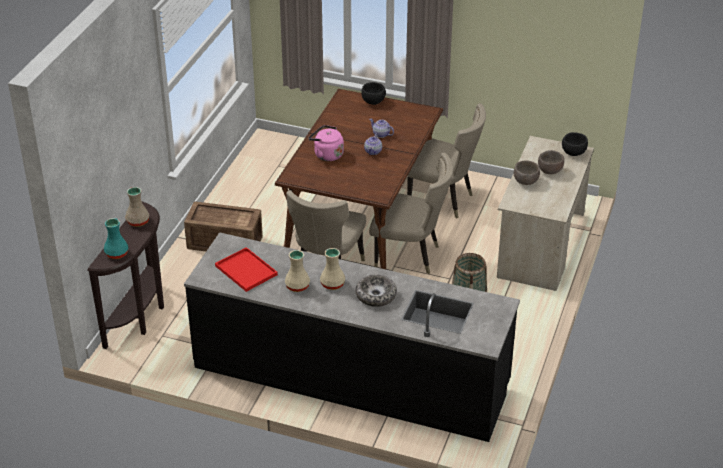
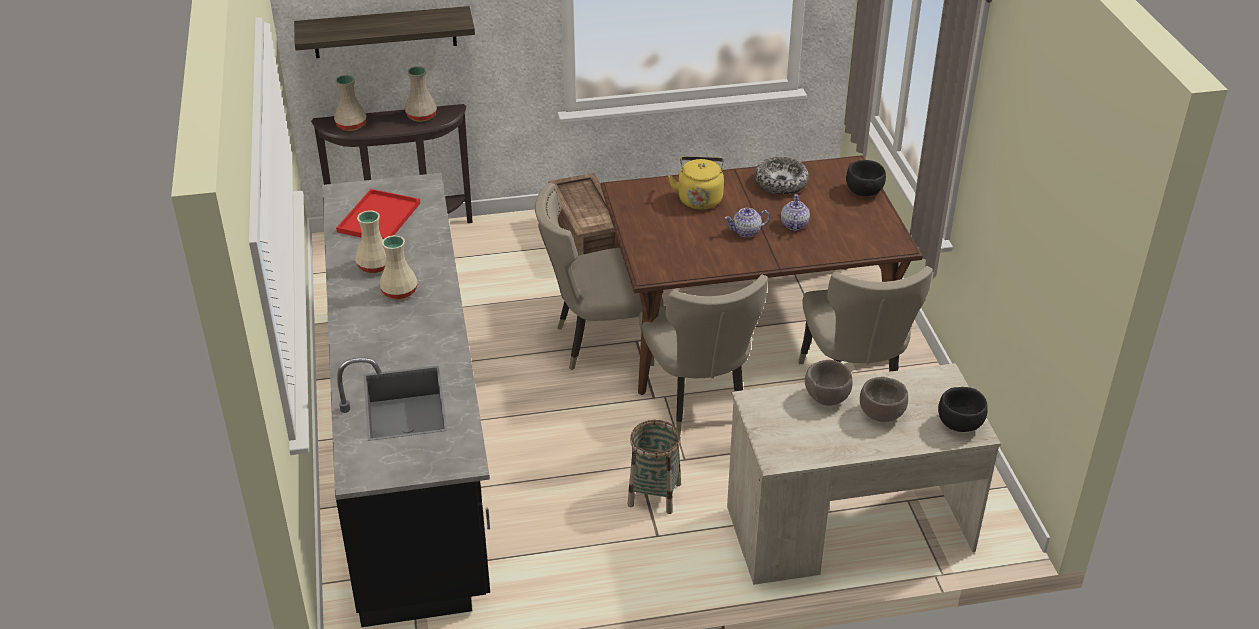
camera: 60 degrees right, 0 degrees up
(105, 179) = (384, 32): none -> shelf
(117, 253) = (352, 125): turquoise vase -> beige vase
(327, 154) = (699, 198): pink kettle -> yellow kettle
(376, 295) = (401, 335): bowl -> bowl (781, 183)

